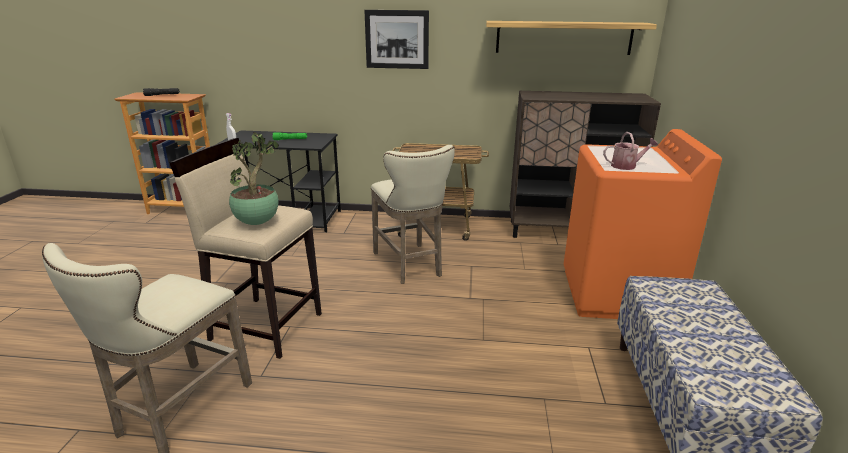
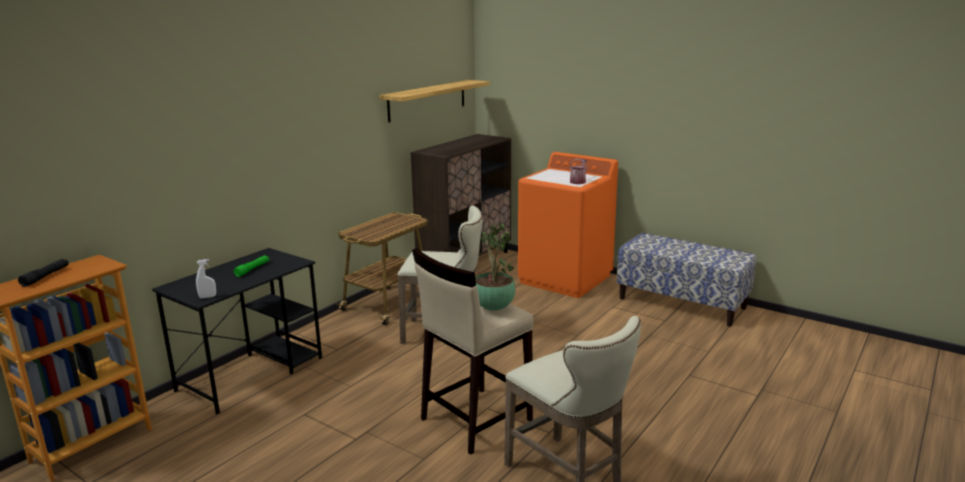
camera: 60 degrees left, 5 degrees down
(397, 39) = (313, 127): picture -> none

